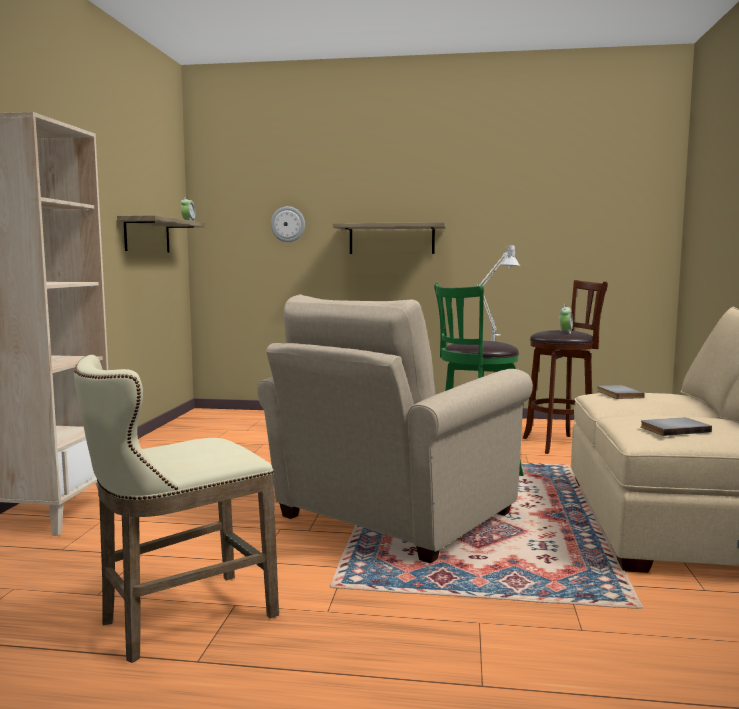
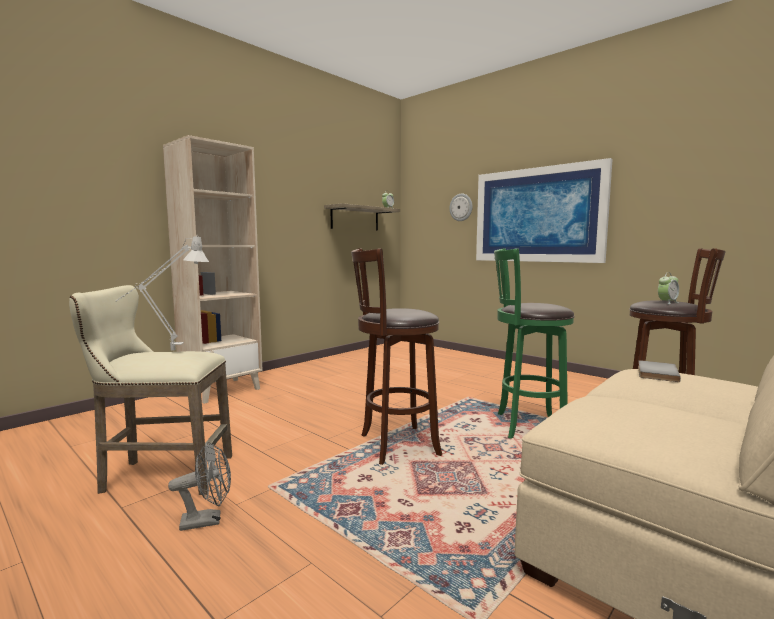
camera: 35 degrees right, 0 degrees up
(326, 633) = (208, 520): none -> grey fan
(389, 517) = (395, 446): beige armchair -> brown stool
(391, 239) = (537, 215): shelf -> picture
(489, 343) = (541, 305): grey table lamp -> grey table lamp (166, 352)
(673, 429) = (616, 422): grey book -> none

